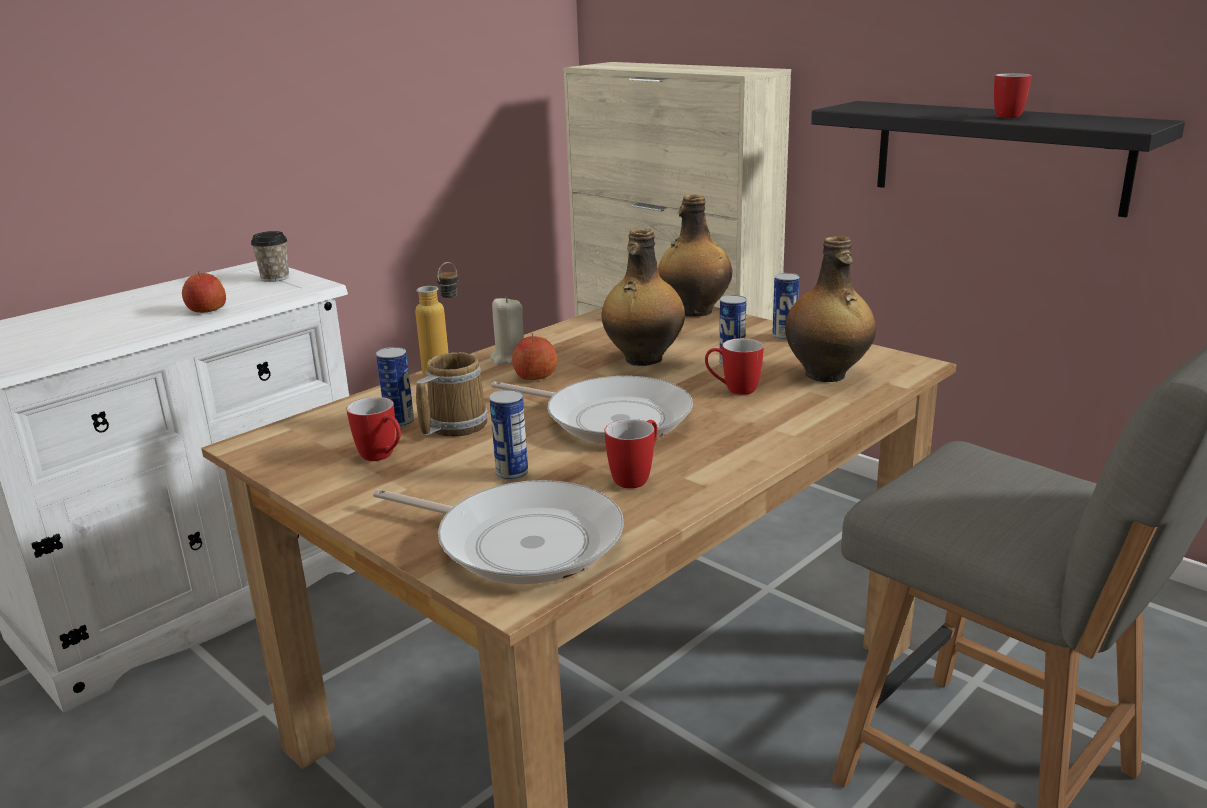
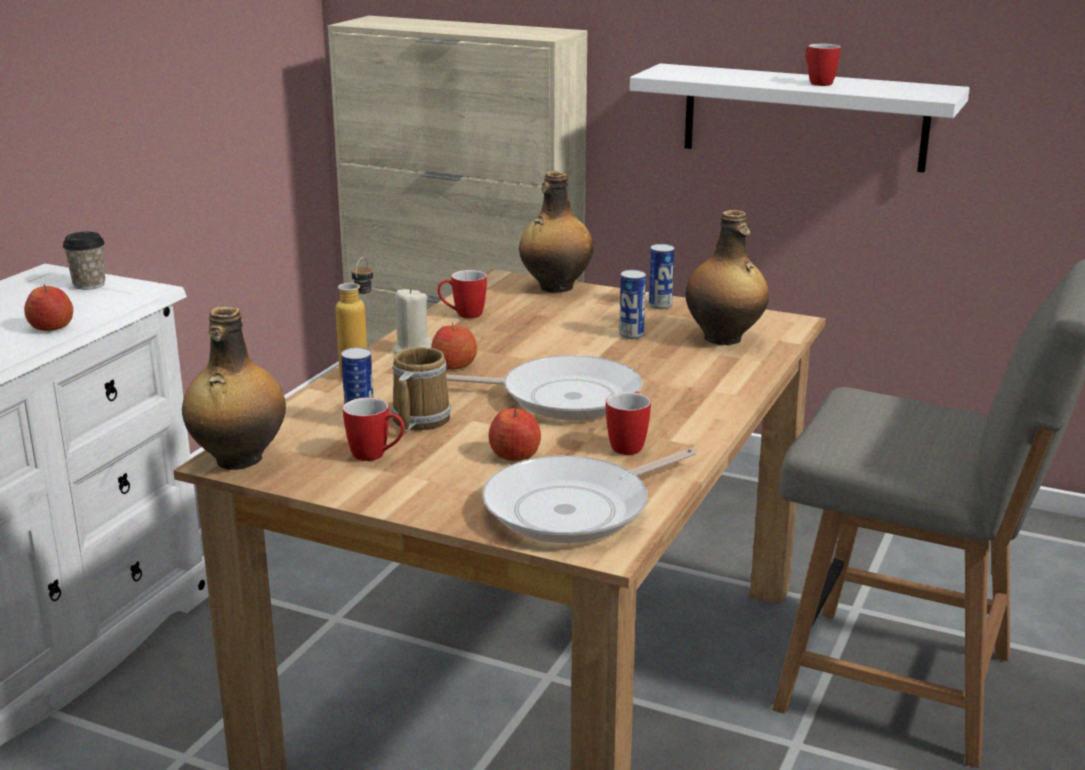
camera: 20 degrees left, 0 degrees up
(512, 473) = (515, 455): can -> apple
(521, 541) = (575, 508): frying pan -> frying pan turned 135 degrees clockwise
(643, 359) = (545, 339): bottle -> bottle (238, 460)
(733, 390) = (652, 360): mug -> mug (462, 315)
(998, 155) = (804, 117): black shelf -> white shelf

